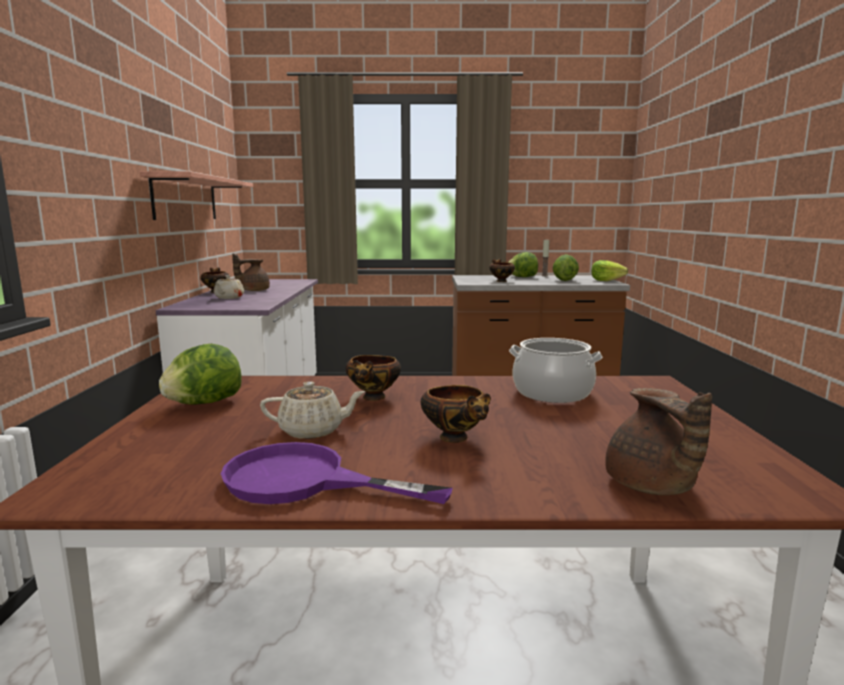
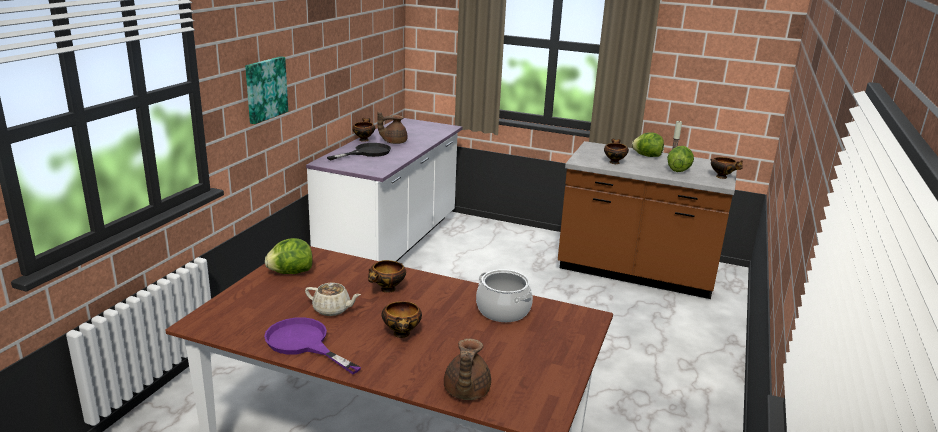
camera: 20 degrees right, 10 degrees up
(98, 189) = (265, 89): none -> picture
(186, 198) = (343, 66): shelf -> none
(229, 298) = (367, 152): beige teapot -> black frying pan
(606, 280) = (722, 177): lettuce -> bowl

